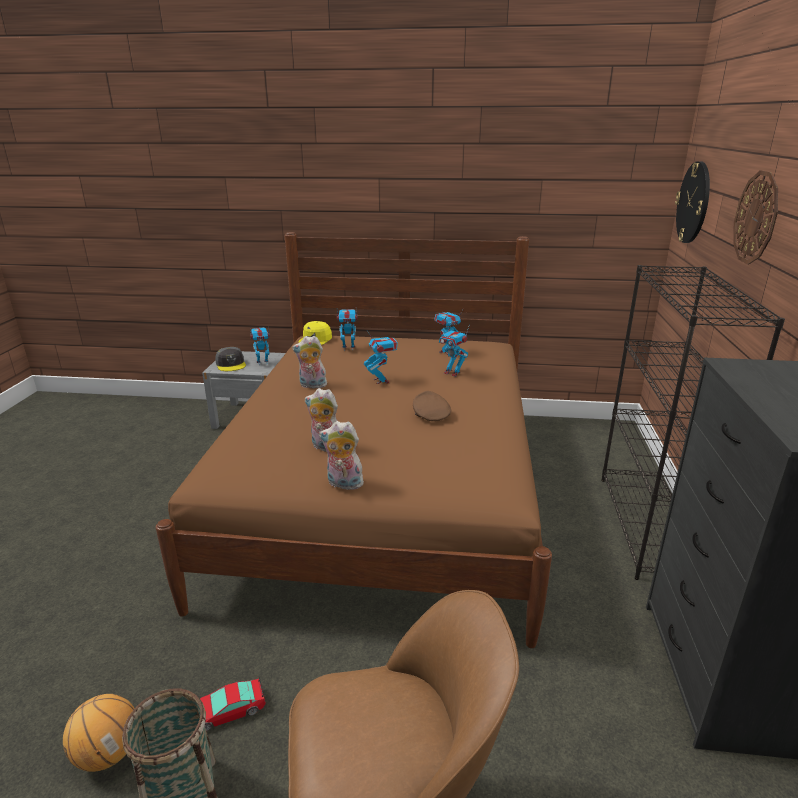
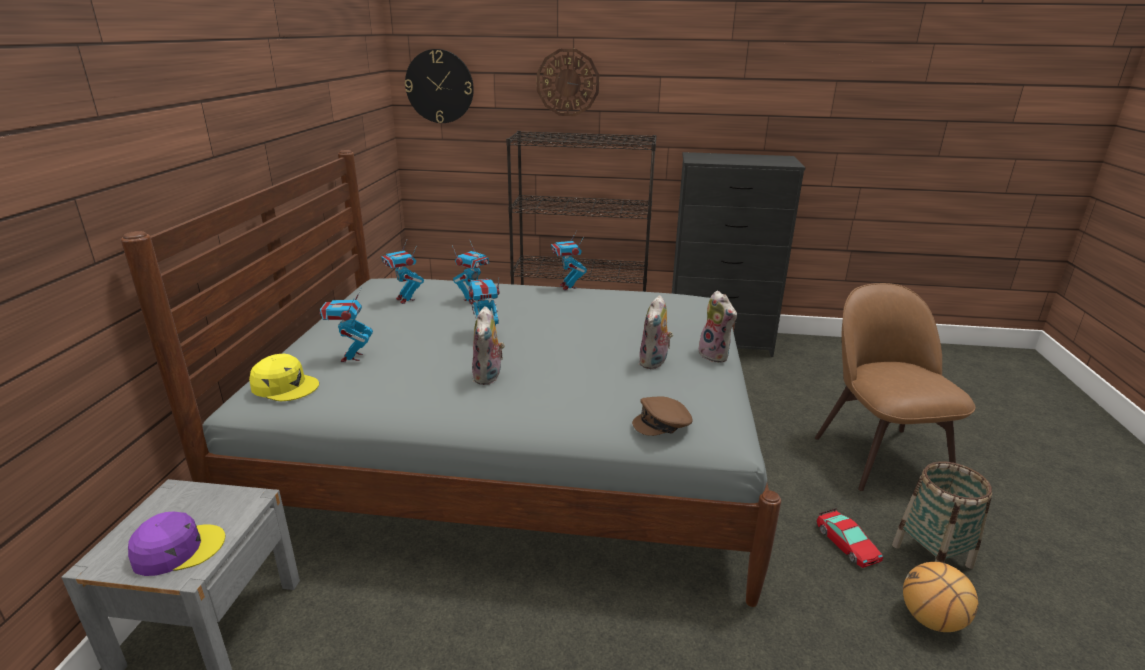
camera: 90 degrees left, 0 degrees up
(231, 364) = (178, 549): grey cap -> purple cap
(262, 363) = (205, 503): toy robot -> toy robot (568, 287)
(343, 484) = (715, 355): plush toy -> plush toy turned 45 degrees counterclockwise
(384, 493) = (516, 457): brown bed -> grey bed
(430, 415) = (579, 313): brown cap -> brown cap (663, 423)

